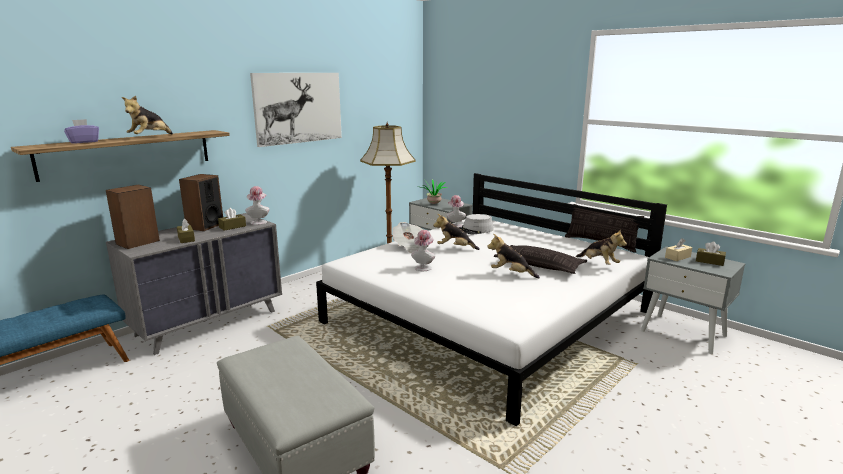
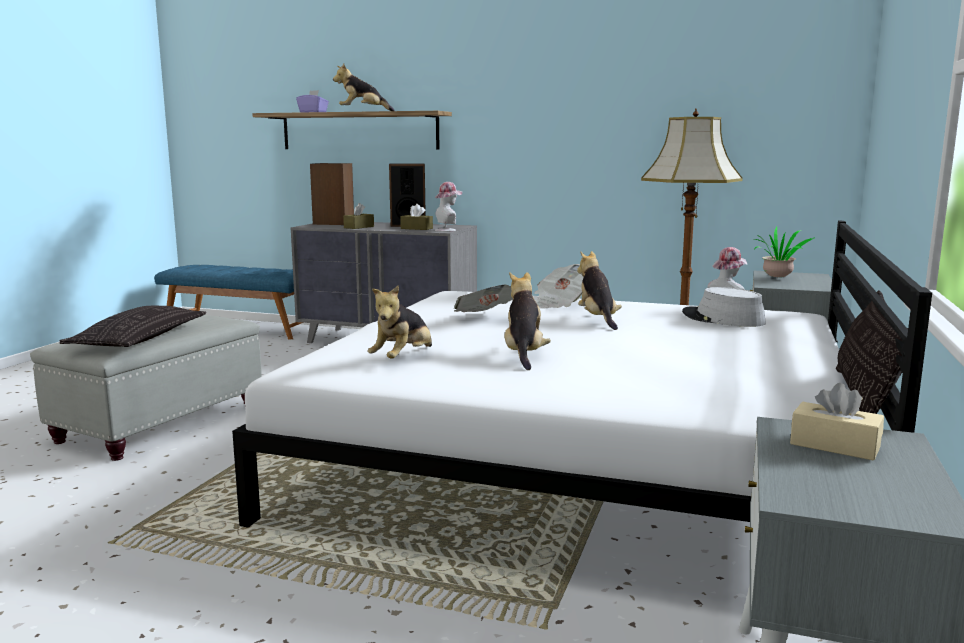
camera: 65 degrees right, 5 degrees down
(298, 108) = (575, 87): picture -> none
(424, 267) = (485, 318): hat -> newspaper
(539, 265) = (599, 365): pillow -> pillow (140, 338)
(599, 263) = (686, 400): plush toy -> plush toy (403, 359)
(709, 261) = (877, 484): brown tissue box -> none

